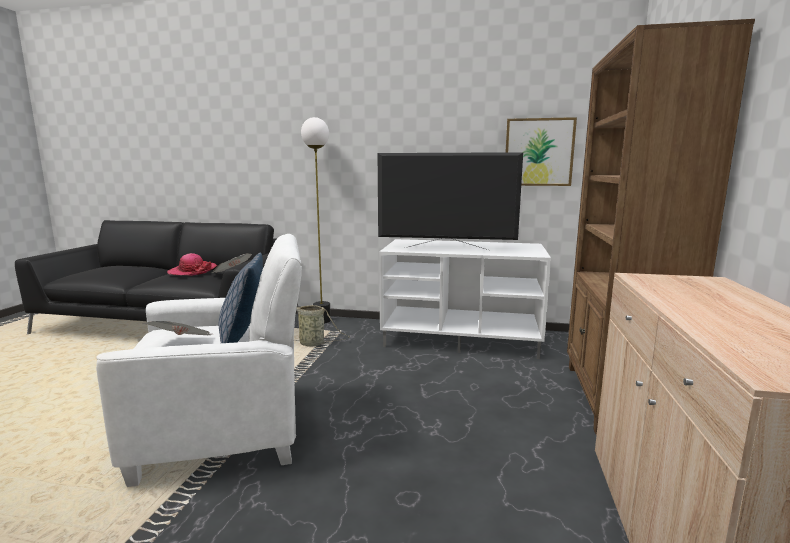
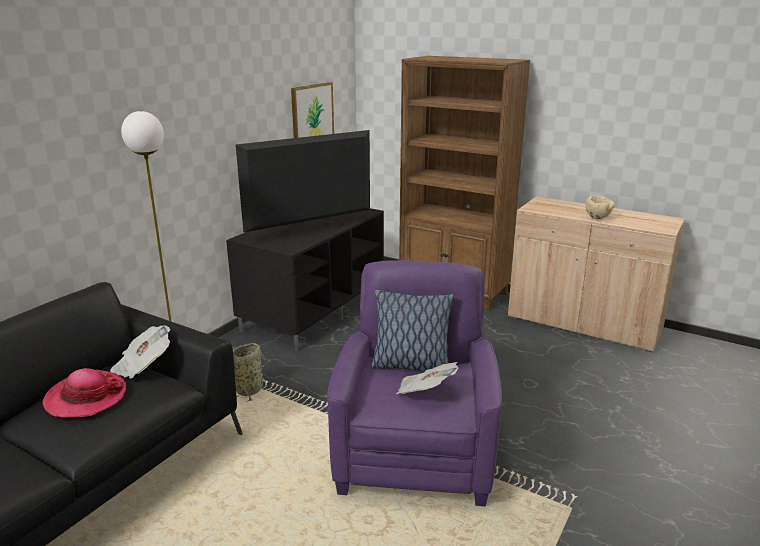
camera: 70 degrees left, 10 degrees up
(225, 430) = (414, 454): white armchair -> purple armchair
(446, 248) = (311, 231): television -> television turned 150 degrees counterclockwise
(462, 338) = (314, 310): white tv stand -> black tv stand
(695, 313) = (597, 218): none -> beige bowl

